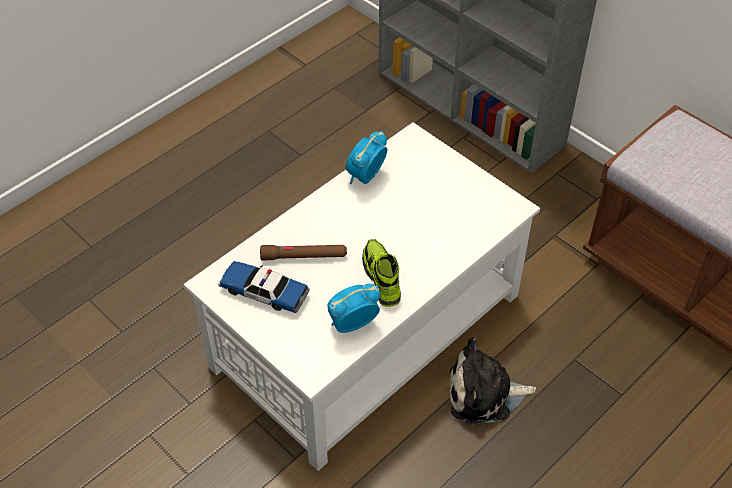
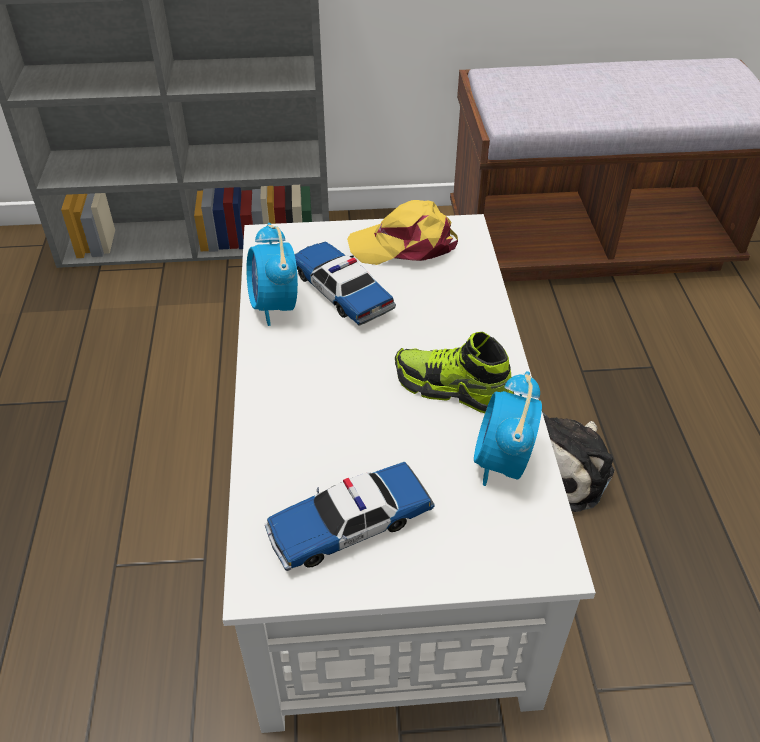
camera: 50 degrees left, 5 degrees down
(304, 256) = (334, 441): brown flashlight -> none
(404, 193) = (341, 292): none -> toy car
(470, 192) = (404, 245): none -> yellow cap

